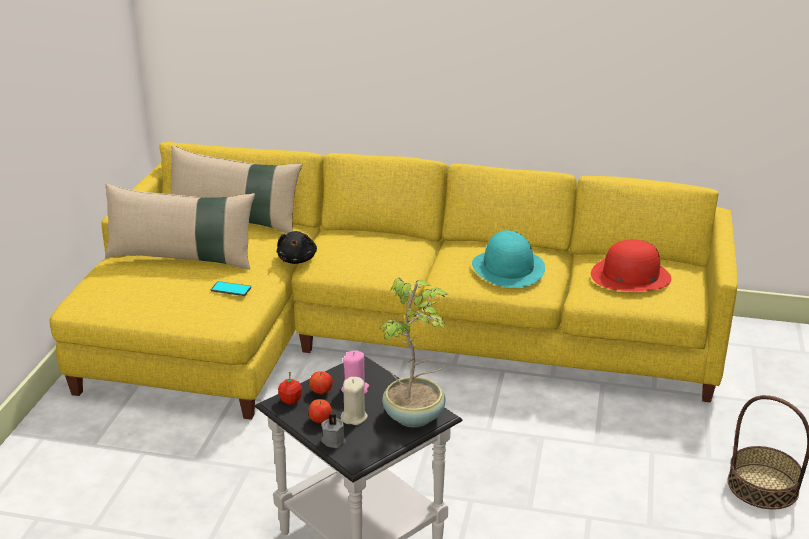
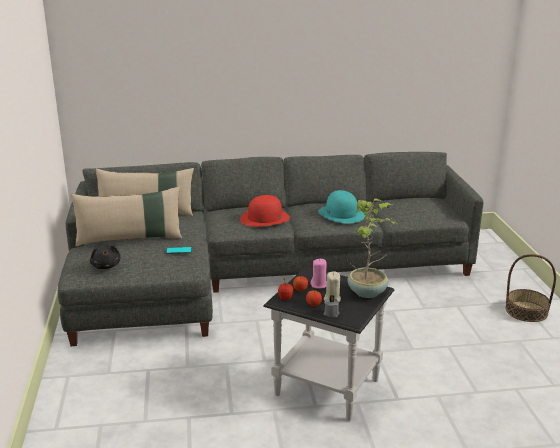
camera: 20 degrees left, 5 degrees down
(297, 259) = (206, 229): black plush toy -> black plush toy (106, 266)
(377, 335) = (254, 275): yellow sofa -> grey sofa
(630, 276) = (413, 207): red hat -> red hat (264, 218)

